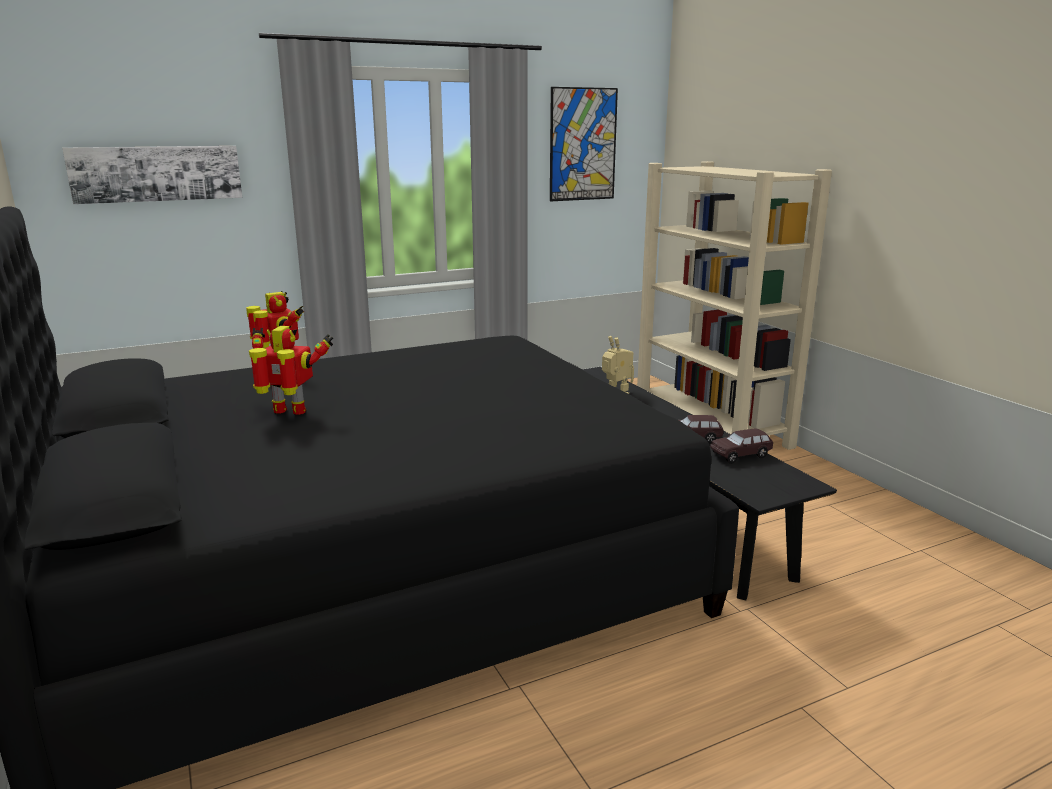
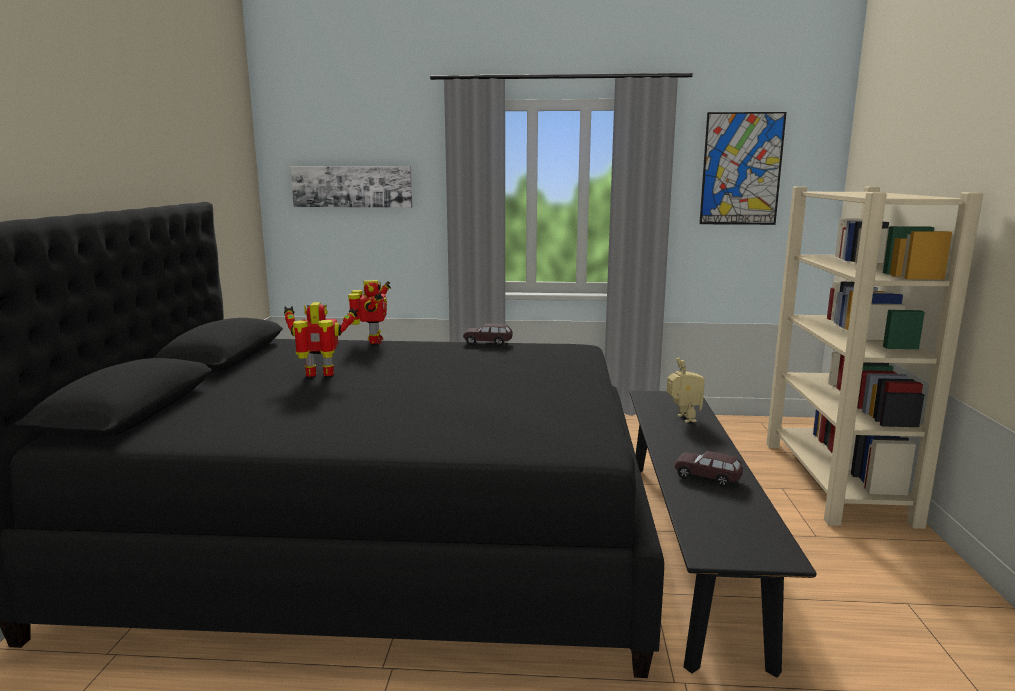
camera: 30 degrees right, 5 degrees down
(290, 412) = (320, 375): toy robot -> toy robot turned 45 degrees counterclockwise
(740, 455) = (741, 506): brown toy car -> brown toy car (488, 343)

